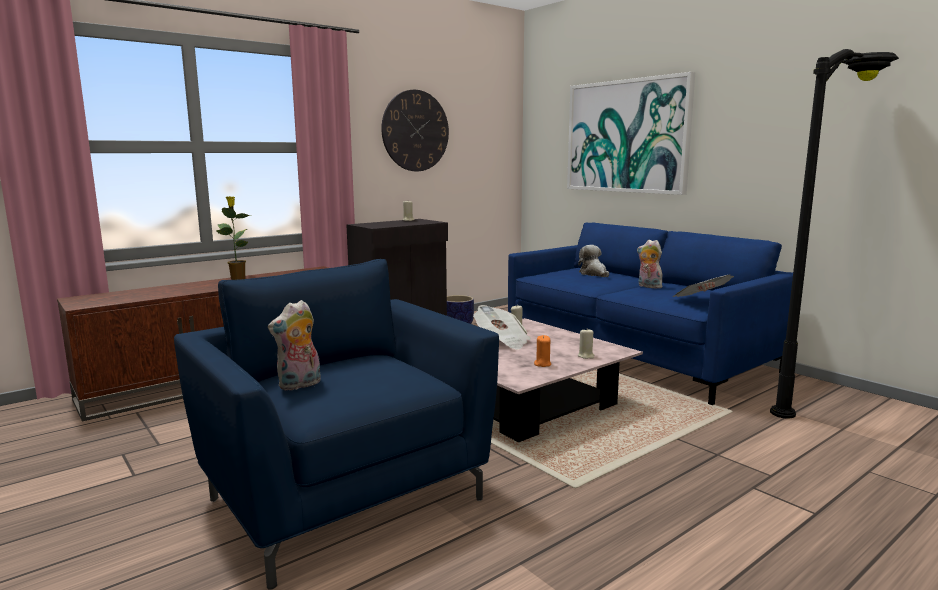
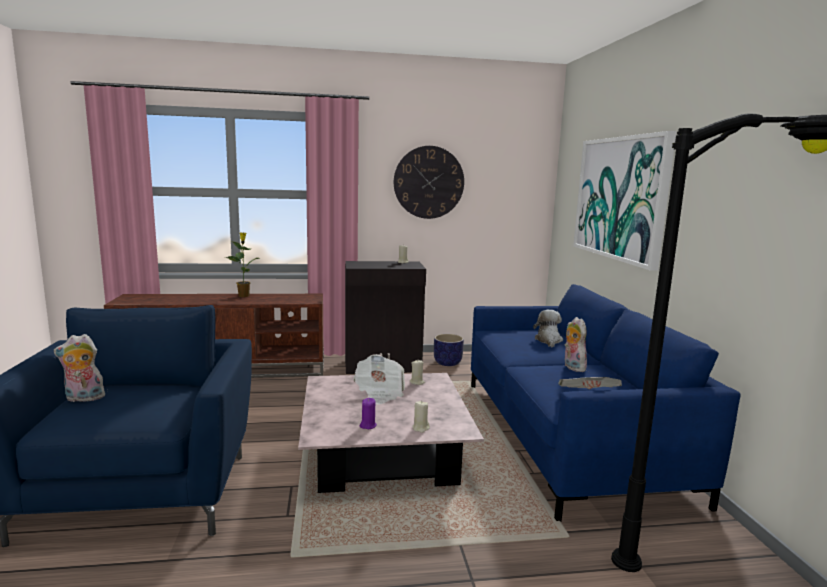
camera: 30 degrees right, 0 degrees up
(542, 364) = (368, 425): orange candle -> purple candle

